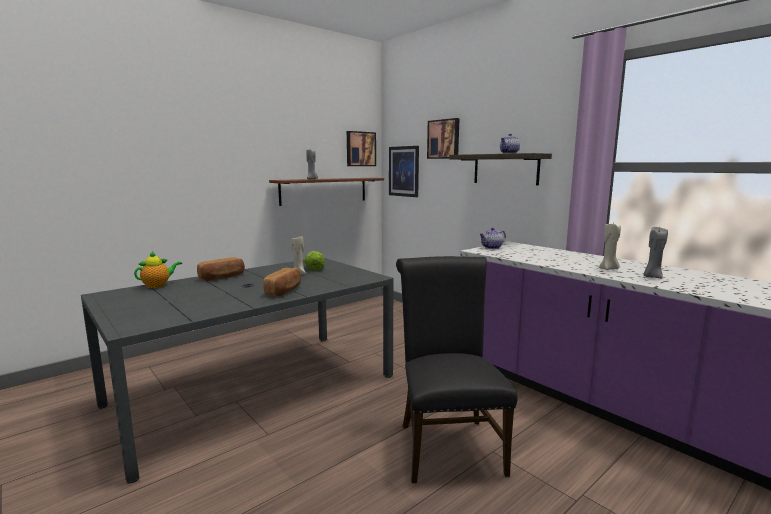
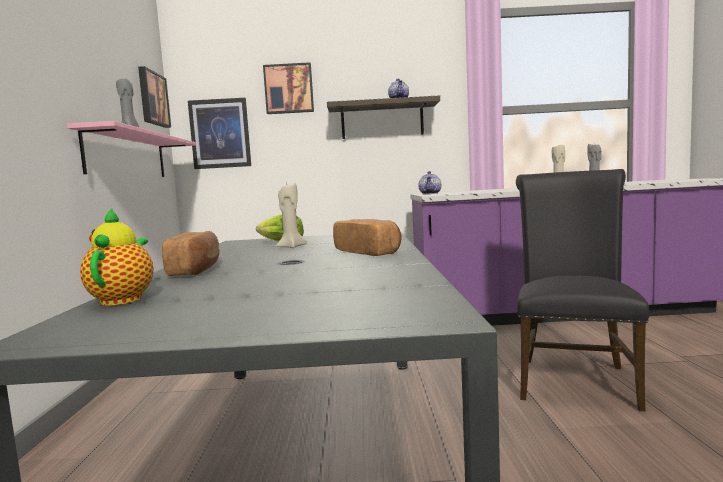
camera: 50 degrees left, 5 degrees down
(324, 190) = (128, 155): brown shelf -> pink shelf
(448, 444) = (574, 379): black chair -> black chair turned 75 degrees clockwise

